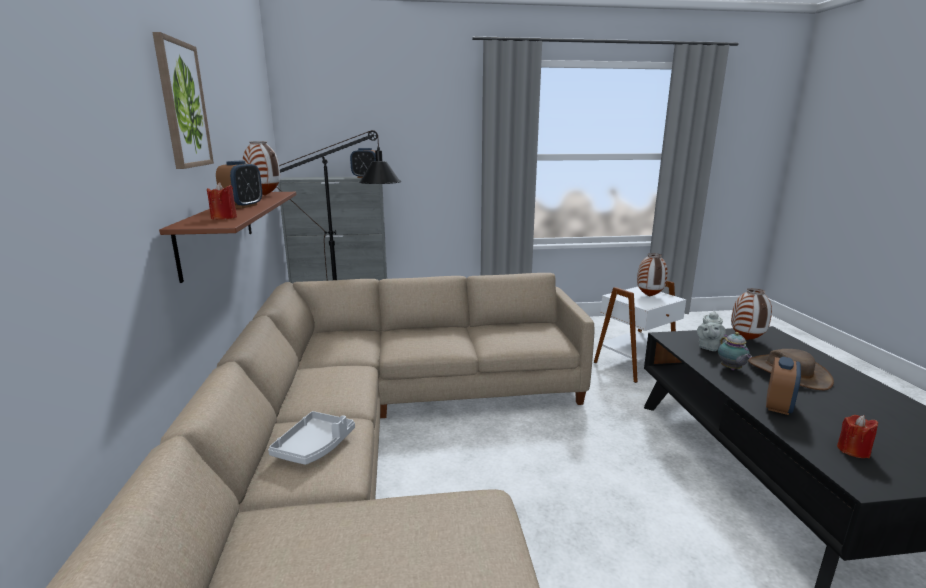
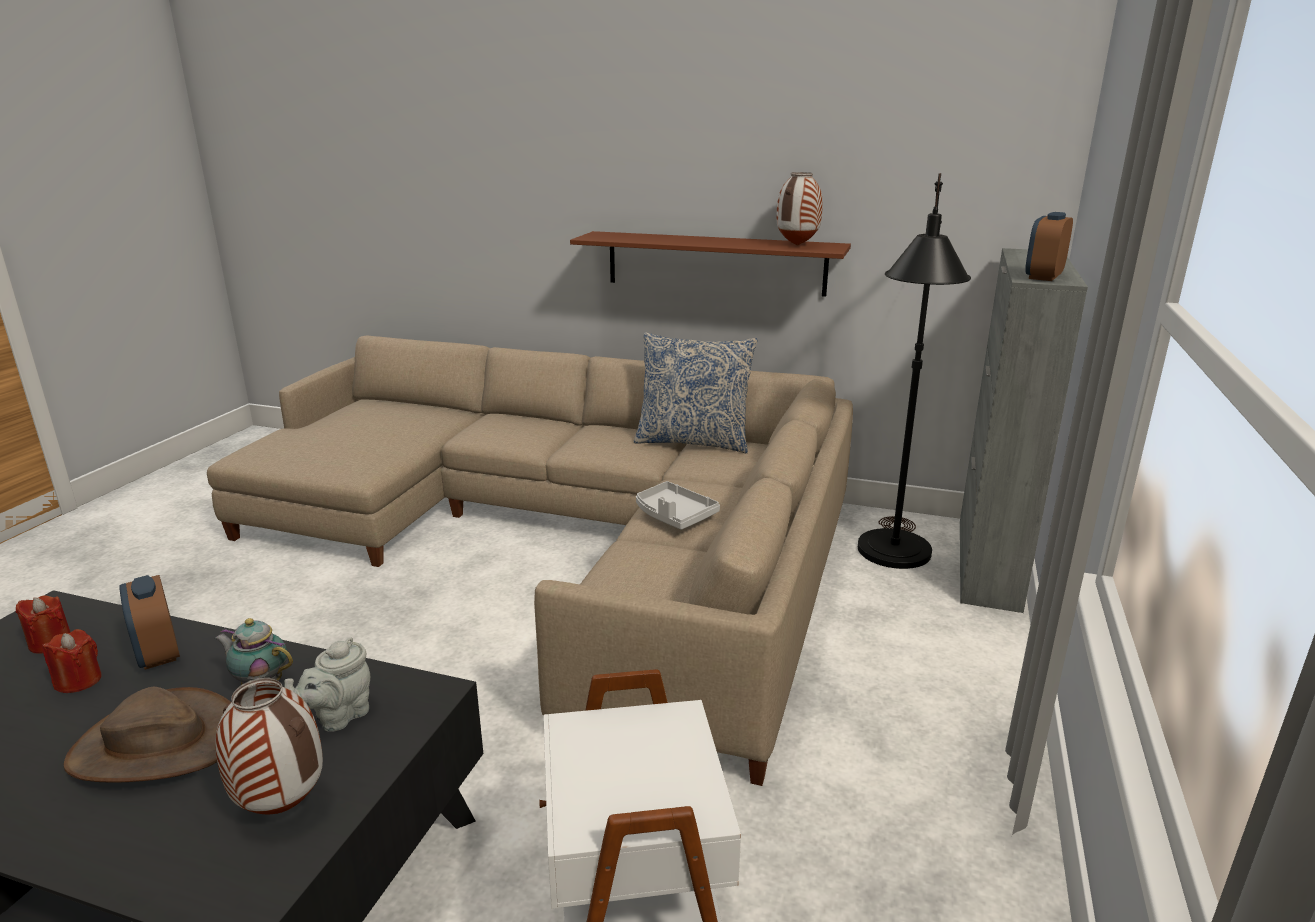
camera: 115 degrees right, 5 degrees up
(182, 105) = (677, 129): picture -> none
(224, 218) = (623, 237): red candle -> red candle (79, 681)
(243, 206) = (700, 240): alarm clock -> none
(315, 446) = (511, 429): grey tray -> grey tray (674, 515)
(316, 357) = (693, 441): none -> pillow
(649, 296) = (630, 782): vase -> none
(708, 347) = (338, 716): grey teapot -> grey teapot turned 105 degrees counterclockwise

